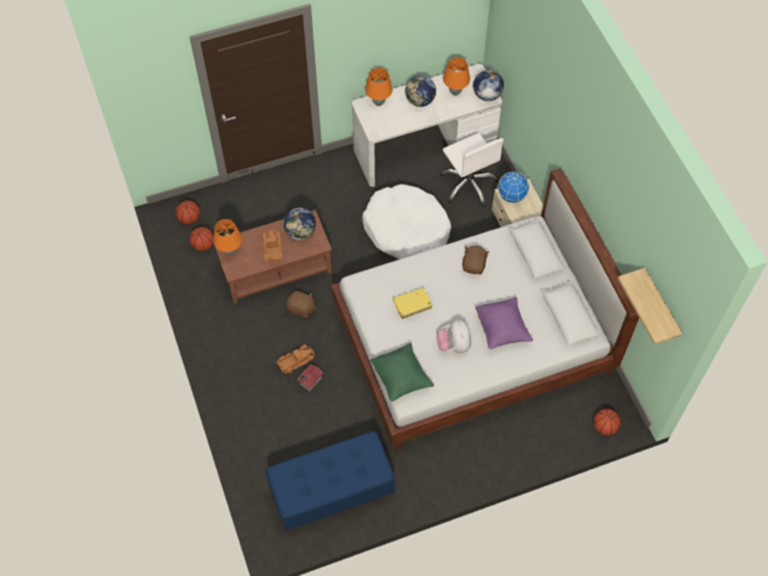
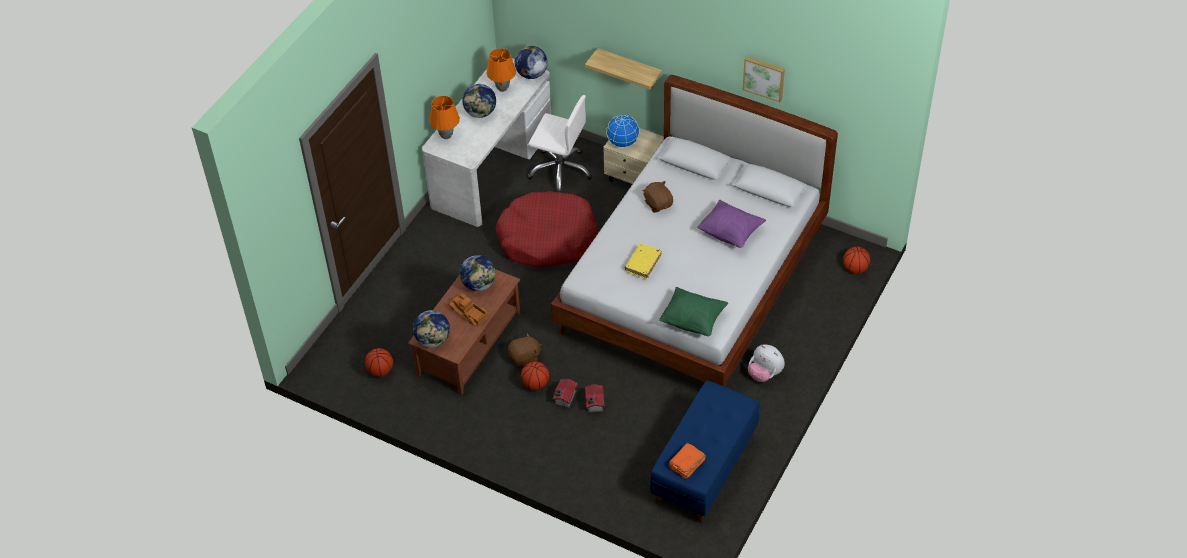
camera: 40 degrees left, 10 degrees down
(189, 219) = (343, 359): basketball -> basketball (535, 384)
(230, 251) = (433, 340): orange table lamp -> globe
(292, 484) = (686, 464): none -> orange book
(295, 360) = (564, 398): toy truck -> toy house
(407, 230) = (547, 238): white dog bed -> red dog bed
(454, 345) = (706, 269): plush toy -> plush toy (764, 374)
(614, 224) = (764, 77): none -> picture
(660, 307) = (856, 110): shelf -> shelf (629, 68)

